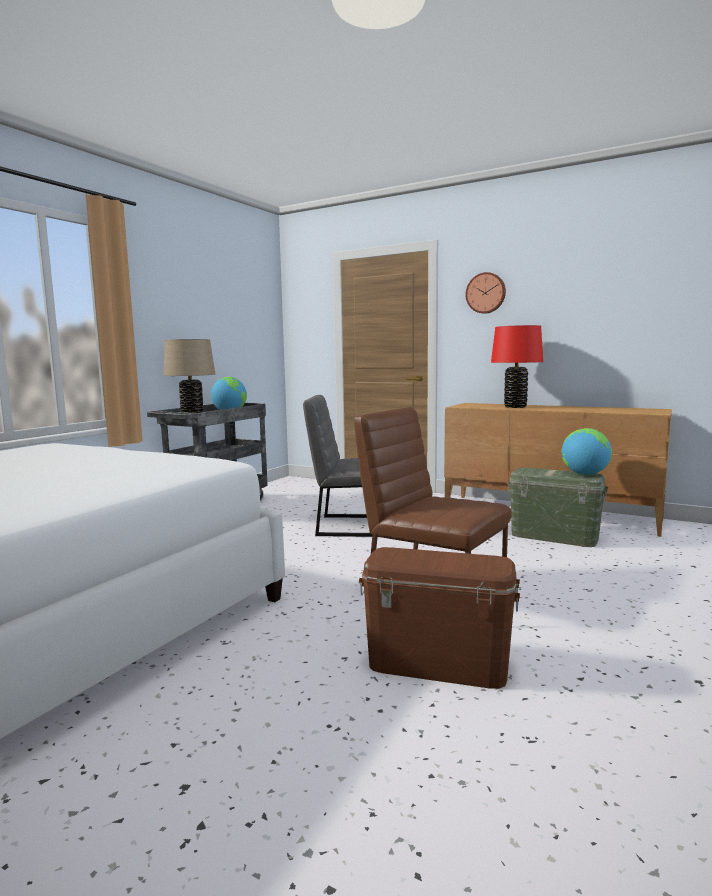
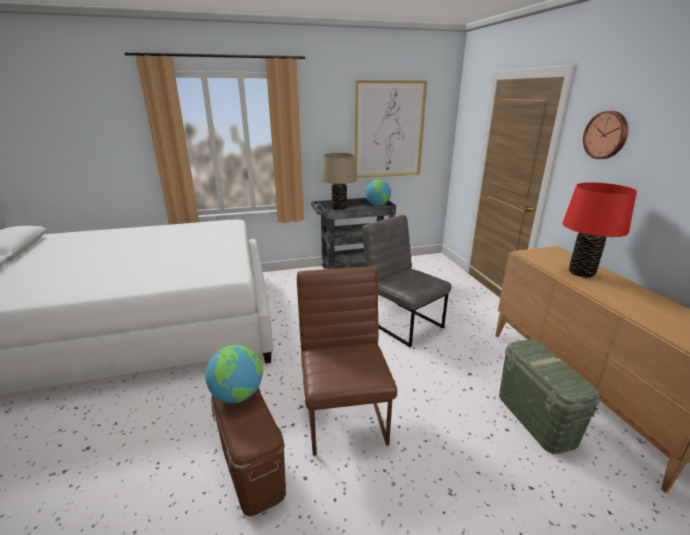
camera: 45 degrees right, 15 degrees up
(224, 315) = (389, 130): none -> picture
(584, 474) = (574, 383): globe -> globe (238, 395)

